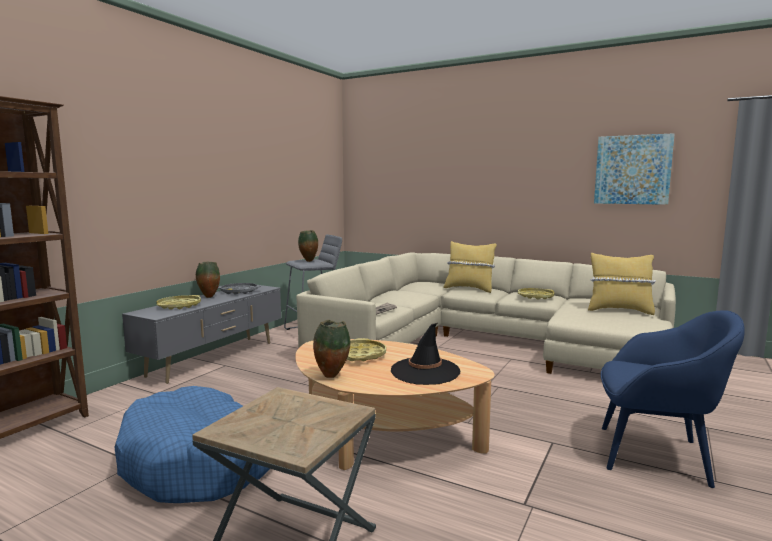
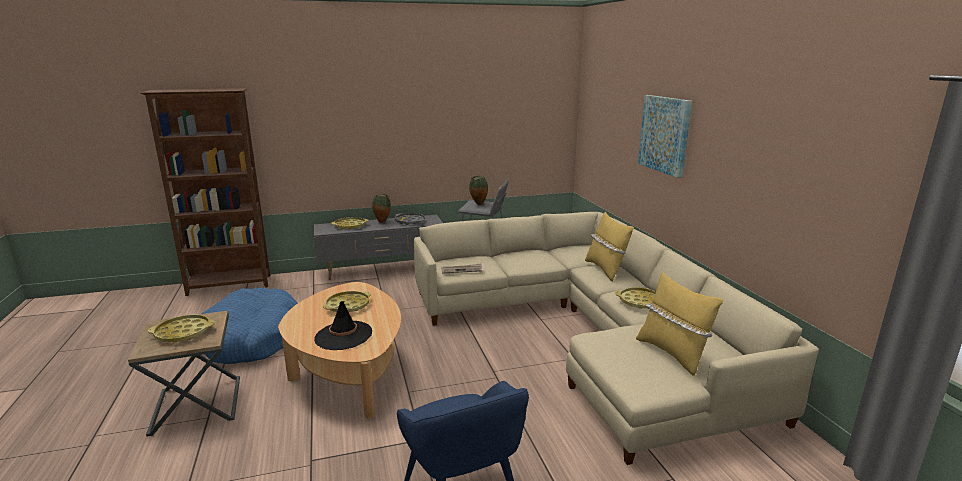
camera: 45 degrees right, 10 degrees up
(292, 419) = (183, 333): none -> yellow tray
(332, 376) = (297, 315): vase -> none
(632, 170) = (806, 166): picture -> picture (664, 134)

